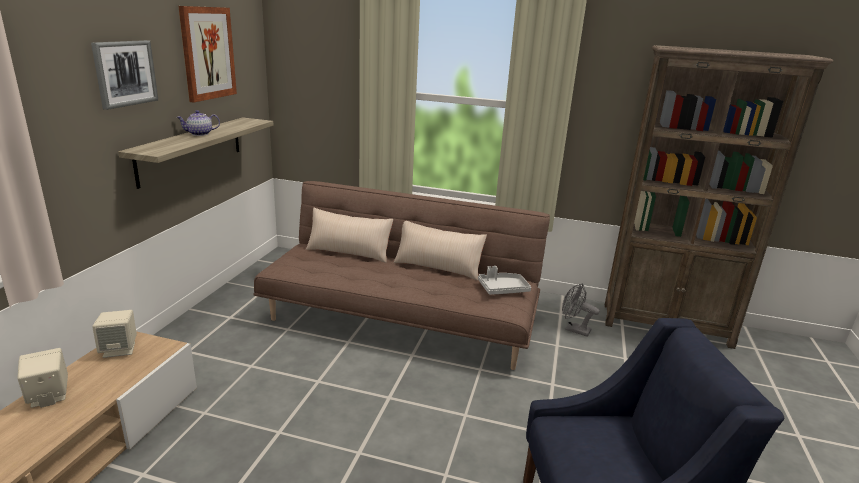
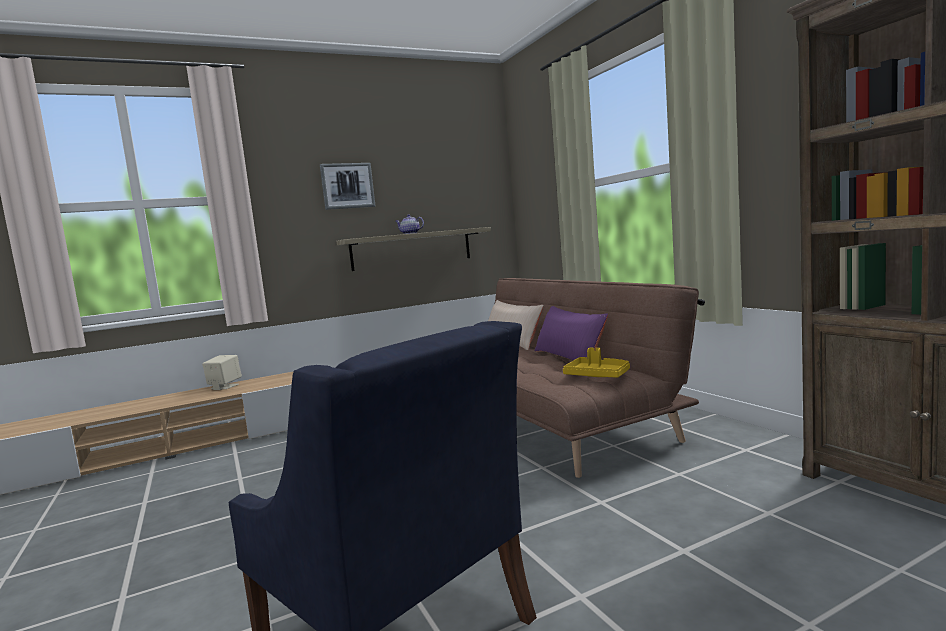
camera: 50 degrees right, 15 degrees down
(120, 349) = (287, 375): beige speaker -> none
(207, 53) = (434, 173): picture -> none
(438, 267) = (569, 357): beige pillow -> purple pillow
(502, 289) = (597, 375): grey tray -> yellow tray
(573, 329) = (736, 467): grey fan -> none

